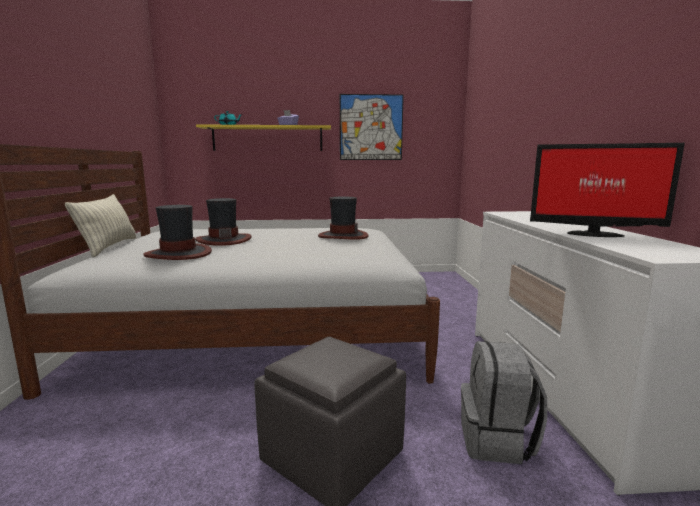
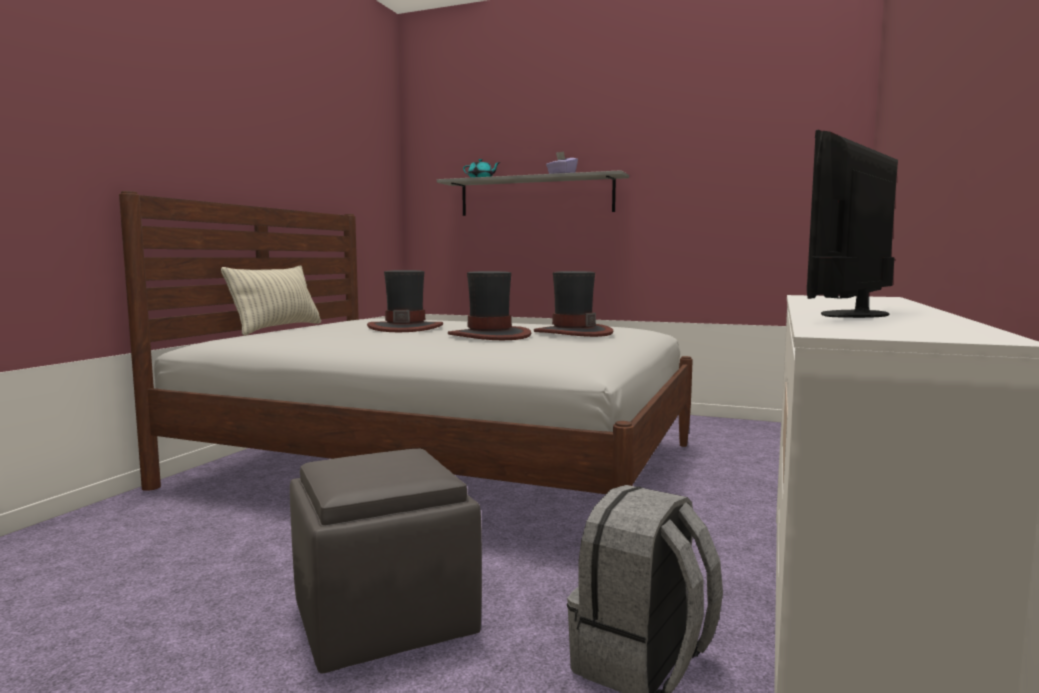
camera: 25 degrees right, 5 degrees down
(179, 254) = (325, 336): hat -> hat (490, 336)
(267, 138) = (535, 196): yellow shelf -> grey shelf
(371, 127) = (695, 171): picture -> none
(592, 234) = (856, 314): monitor -> monitor turned 90 degrees clockwise

